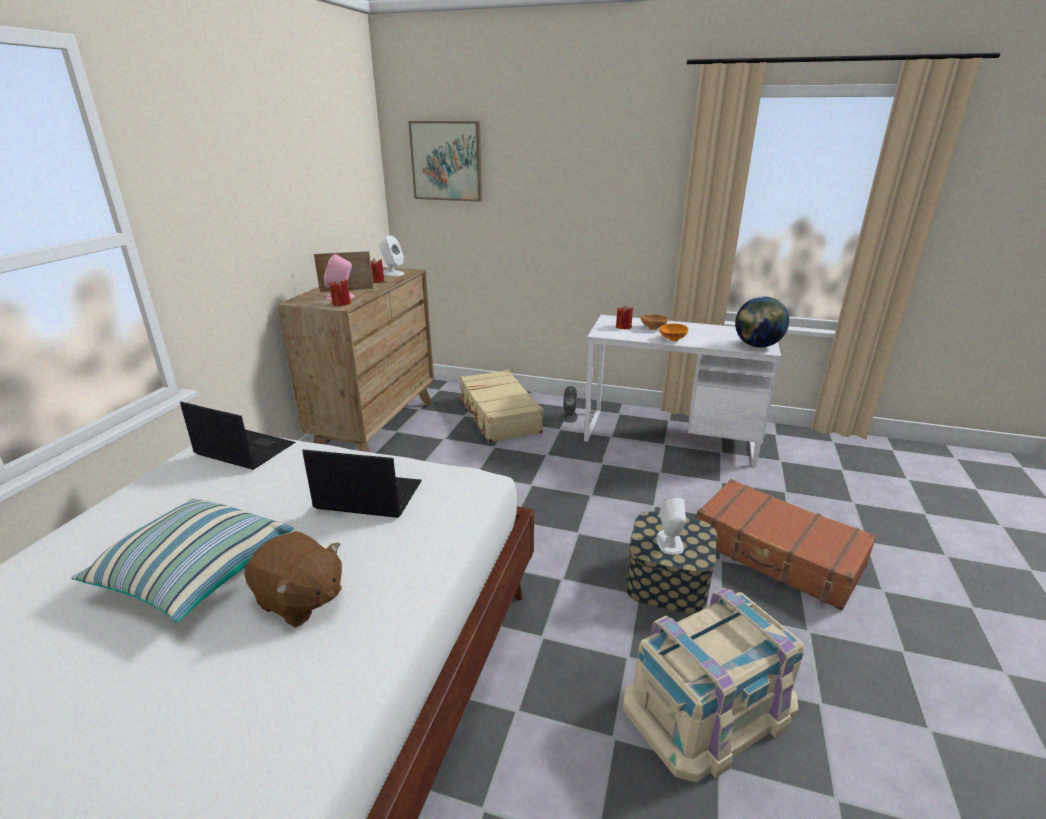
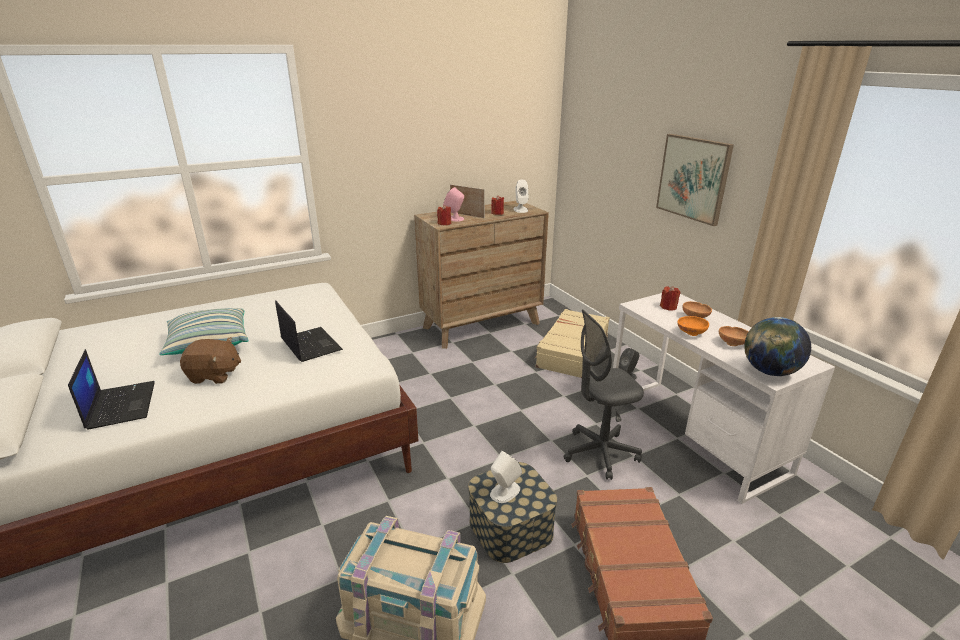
camera: 45 degrees right, 0 degrees up
(243, 449) = (312, 297): laptop -> laptop (120, 405)
(300, 600) = (214, 375): brown plush toy -> brown plush toy turned 75 degrees counterclockwise
(446, 161) = (597, 123): picture -> picture (693, 178)
(637, 484) = (600, 453): none -> grey office chair
(706, 336) = (733, 343): none -> brown bowl

